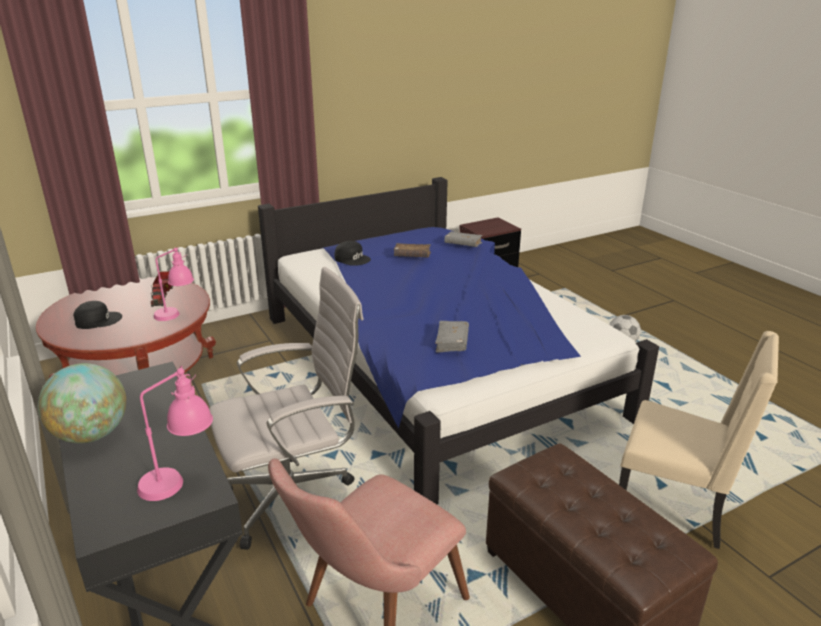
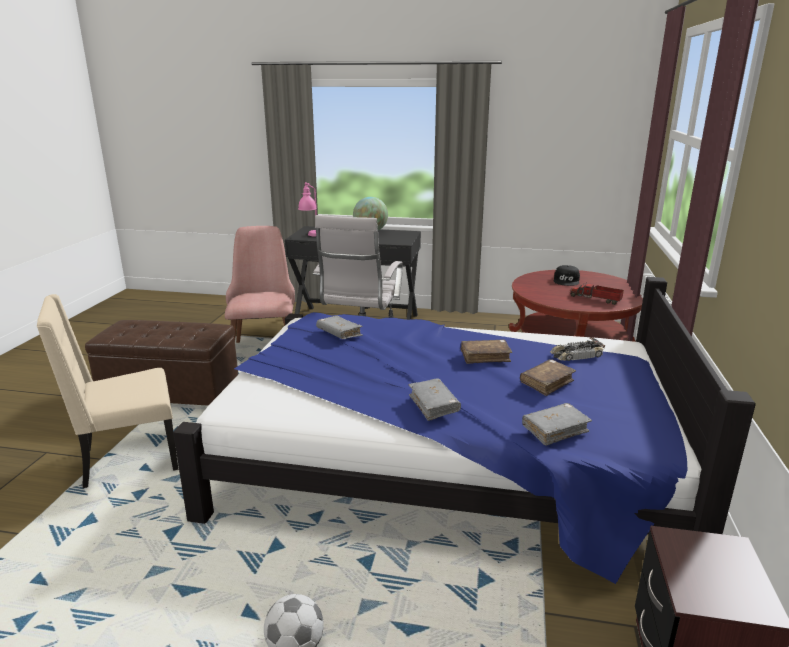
camera: 130 degrees right, 5 degrees down
(177, 315) = (547, 297): pink table lamp -> none
(352, 258) = (576, 355): black cap -> toy car
(402, 278) = (485, 356): none -> brown book
(494, 272) = (433, 405): none -> grey book

